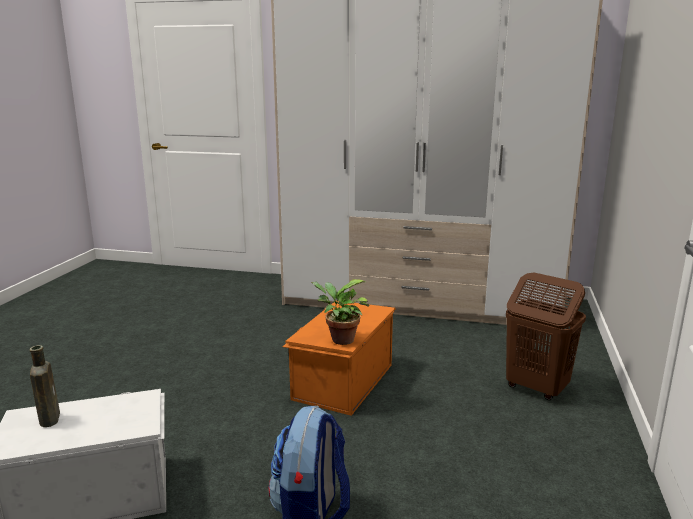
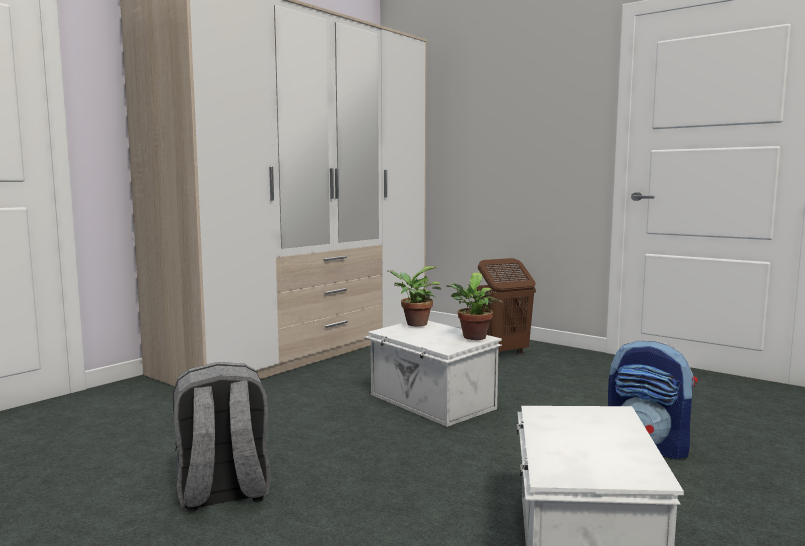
camera: 65 degrees left, 10 degrees down
(50, 418) = (574, 455): brown bottle -> none
(145, 354) = (223, 493): none -> grey backpack
(341, 381) = (431, 402): orange storage box -> white storage box
(368, 309) = (414, 324): none -> potted plant

